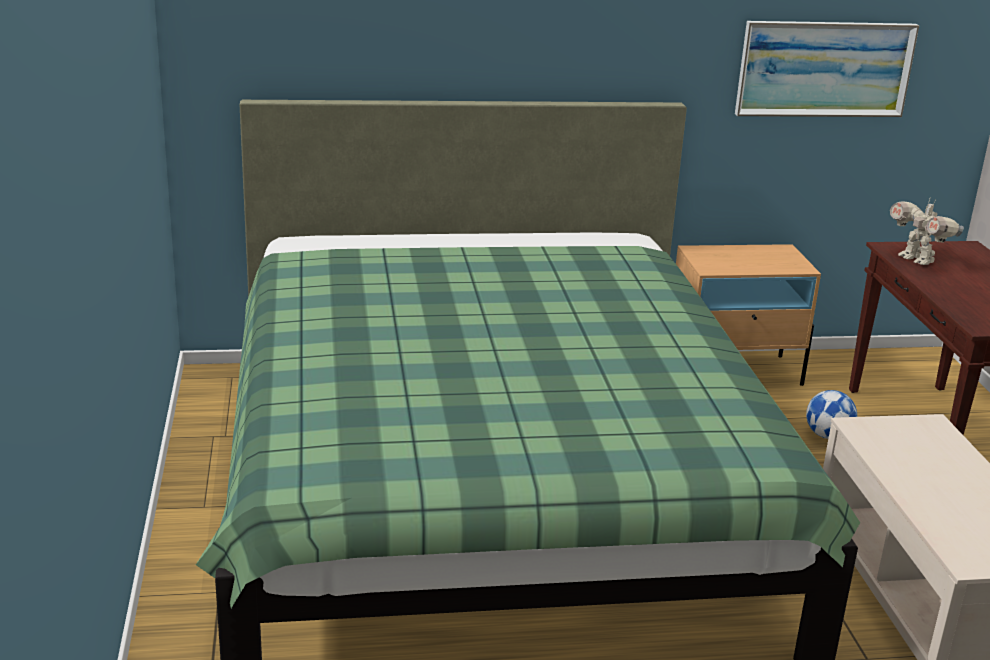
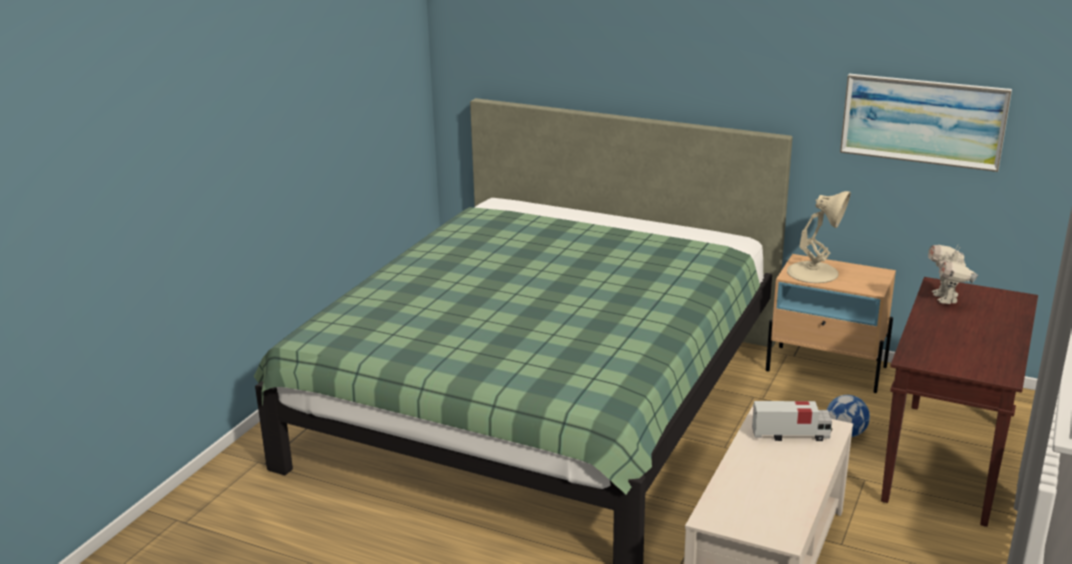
camera: 35 degrees right, 0 degrees up
(725, 261) = (813, 272): none -> beige table lamp
(911, 443) = (791, 435): none -> toy truck

